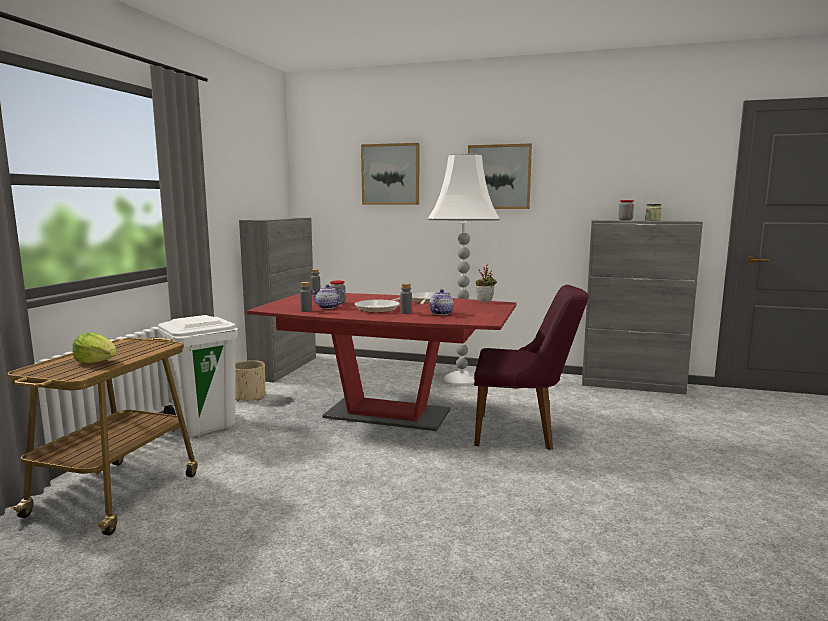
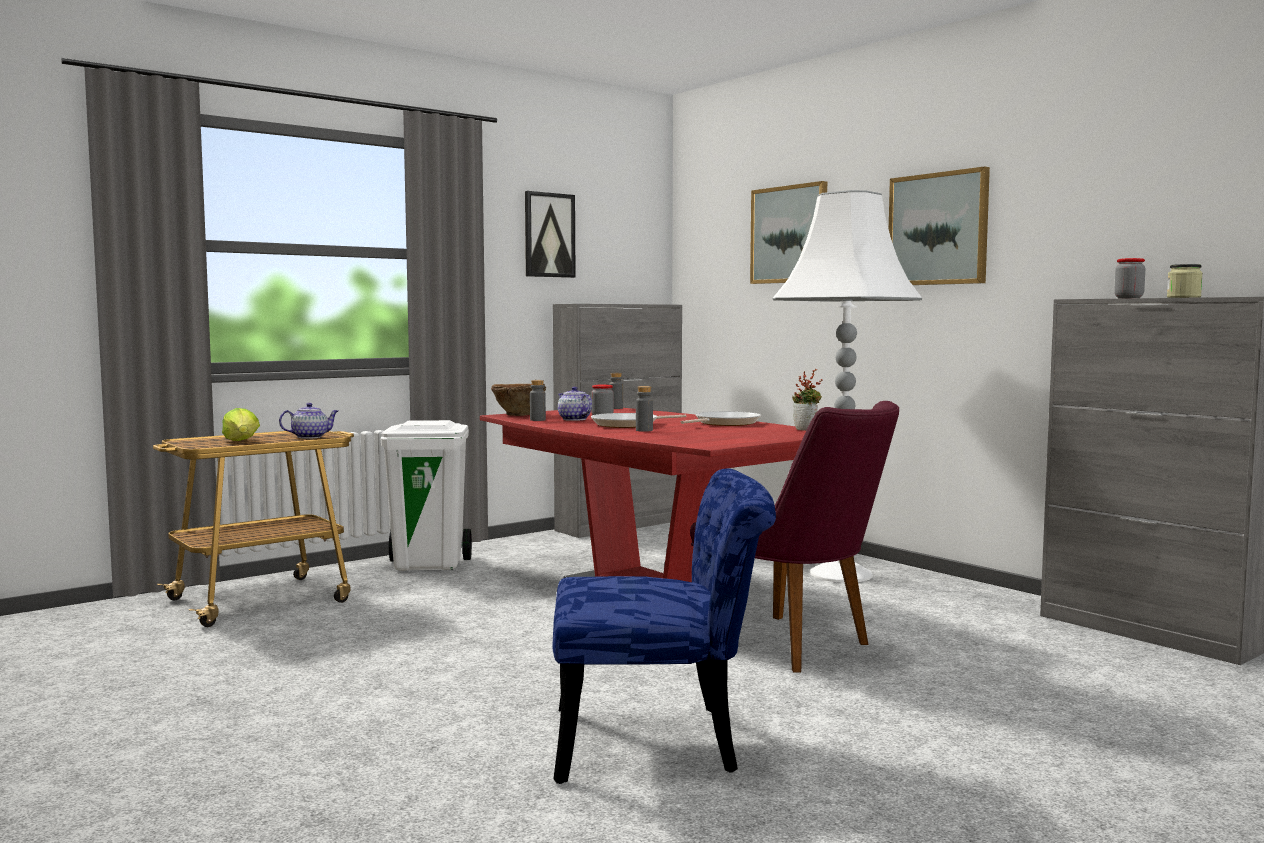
camera: 35 degrees right, 5 degrees down
(232, 169) = (549, 235): none -> picture
(250, 397) = (523, 547): beige planter -> none
(274, 306) = (518, 414): none -> brown bowl
(441, 313) = (687, 434): teapot -> teapot (310, 437)
(577, 520) = (663, 742): none -> blue chair

